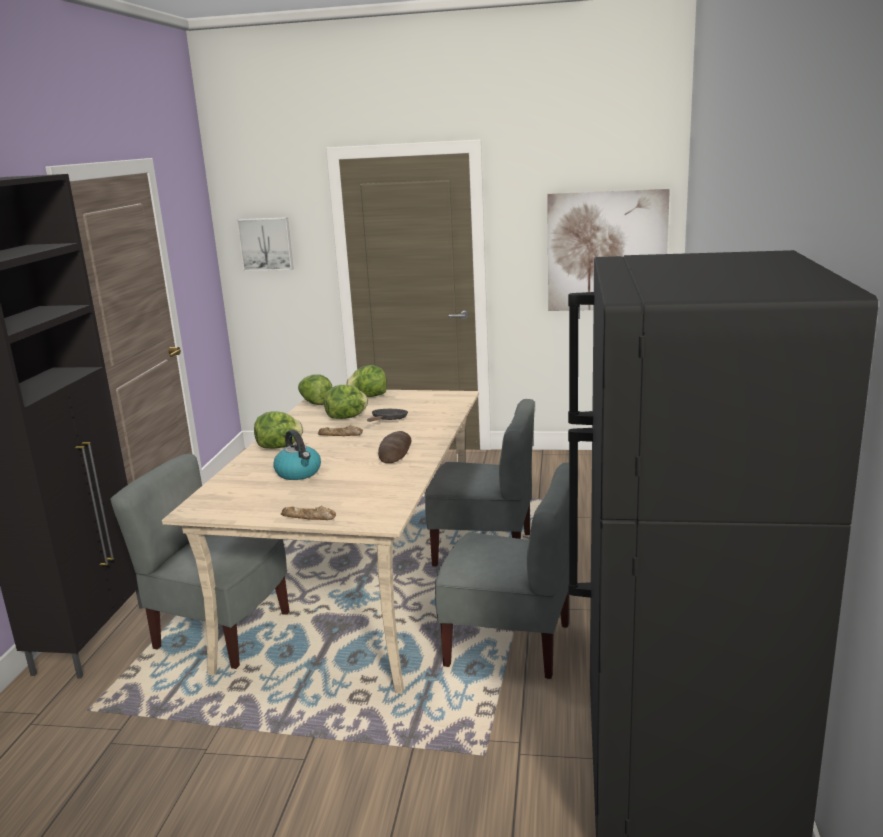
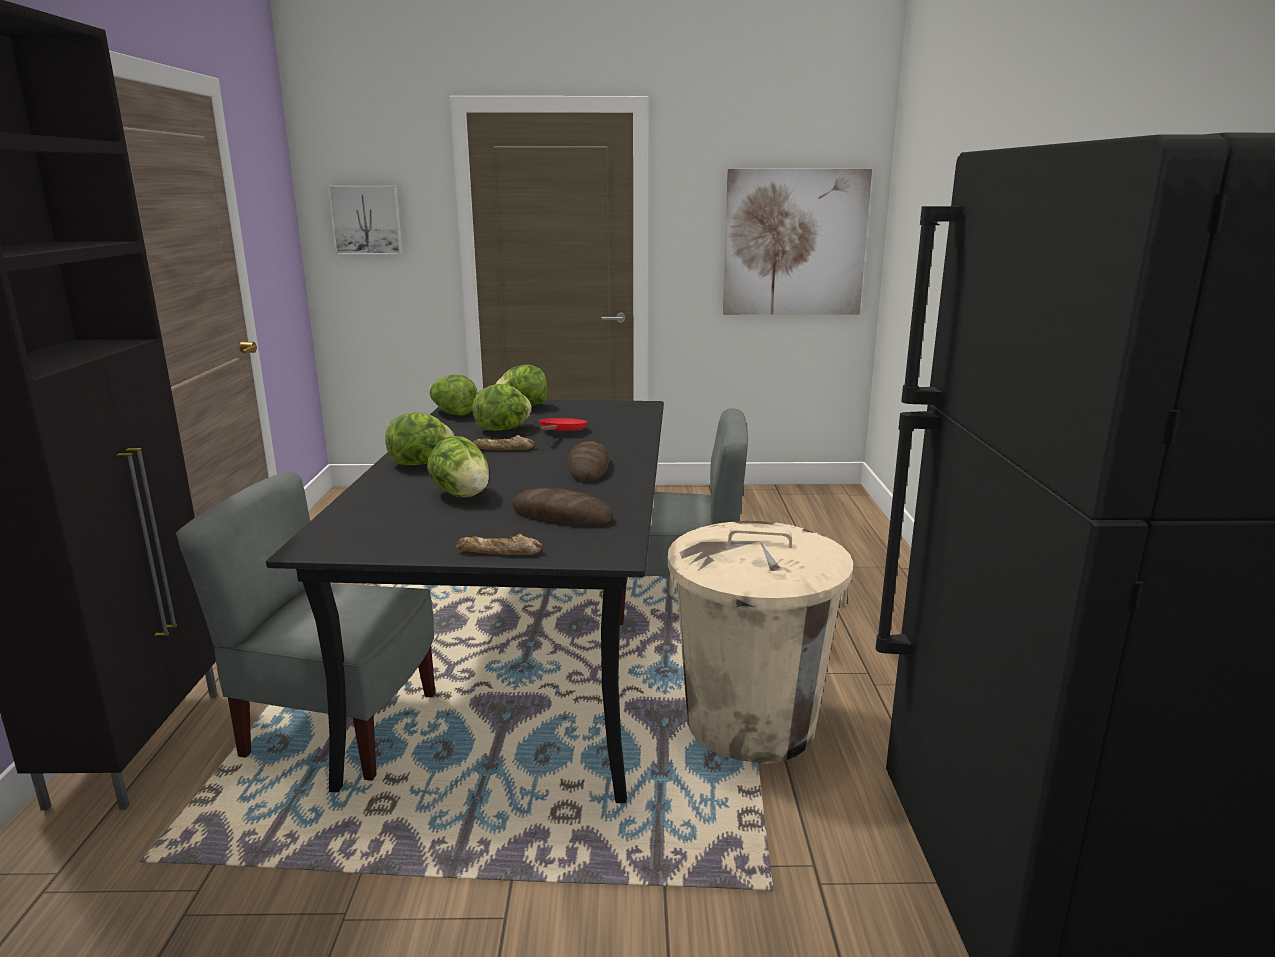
camera: 10 degrees left, 0 degrees up
(299, 473) = (462, 495): kettle -> lettuce
(360, 490) = (562, 515): none -> bread
(362, 584) = (528, 652): beige dining table -> black dining table
(388, 420) = (561, 432): black frying pan -> red frying pan
(509, 644) = (751, 723): grey chair -> beige trash can

